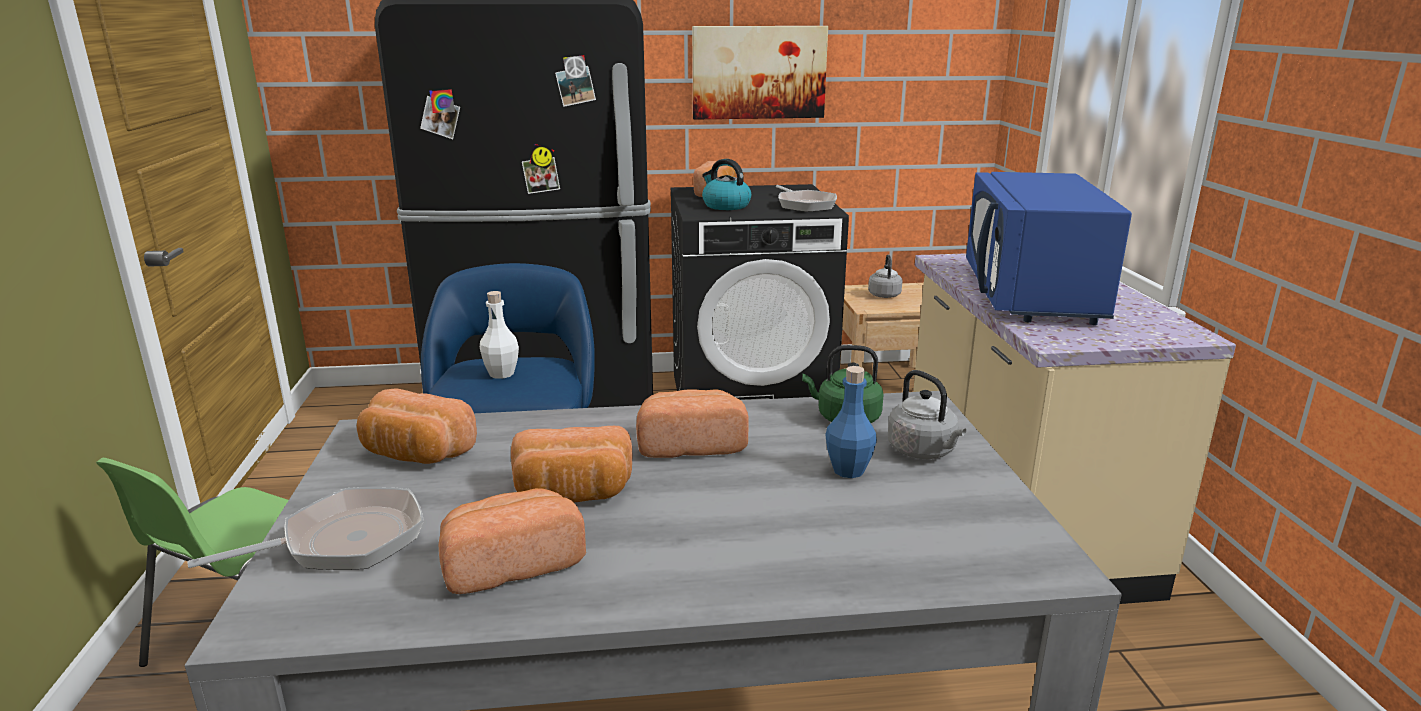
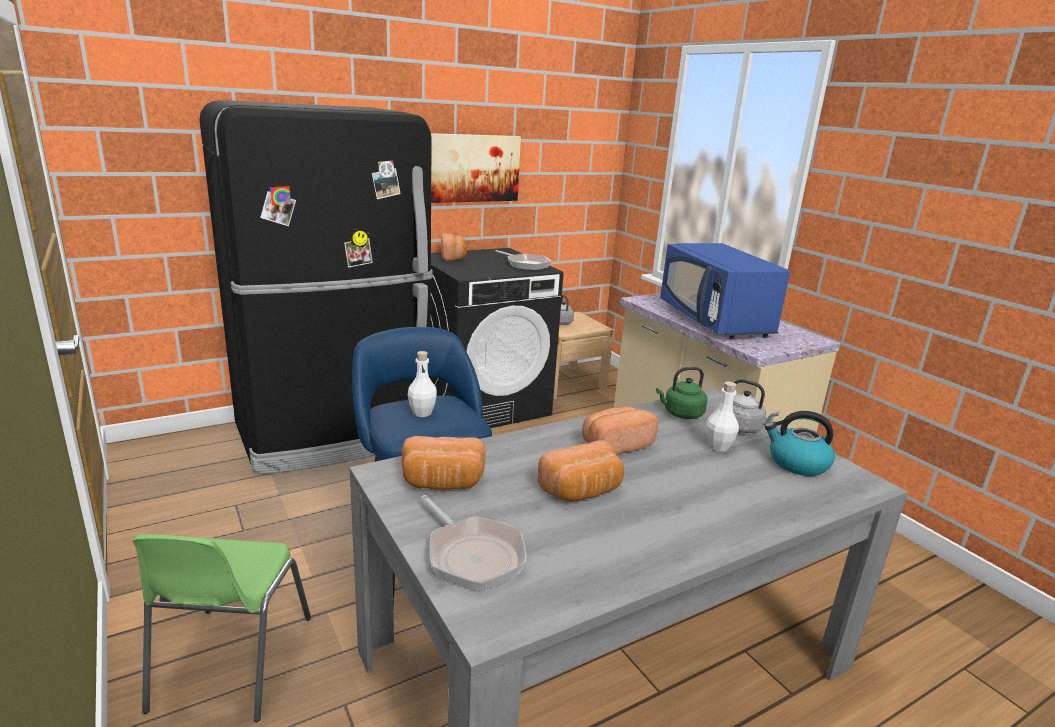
camera: 25 degrees left, 0 degrees up
(344, 541) = (472, 555): frying pan -> frying pan turned 105 degrees clockwise
(511, 563) = (600, 545): bread -> none
(725, 206) = (474, 268): kettle -> kettle (797, 463)
(848, 470) = (718, 446): blue bottle -> white bottle

